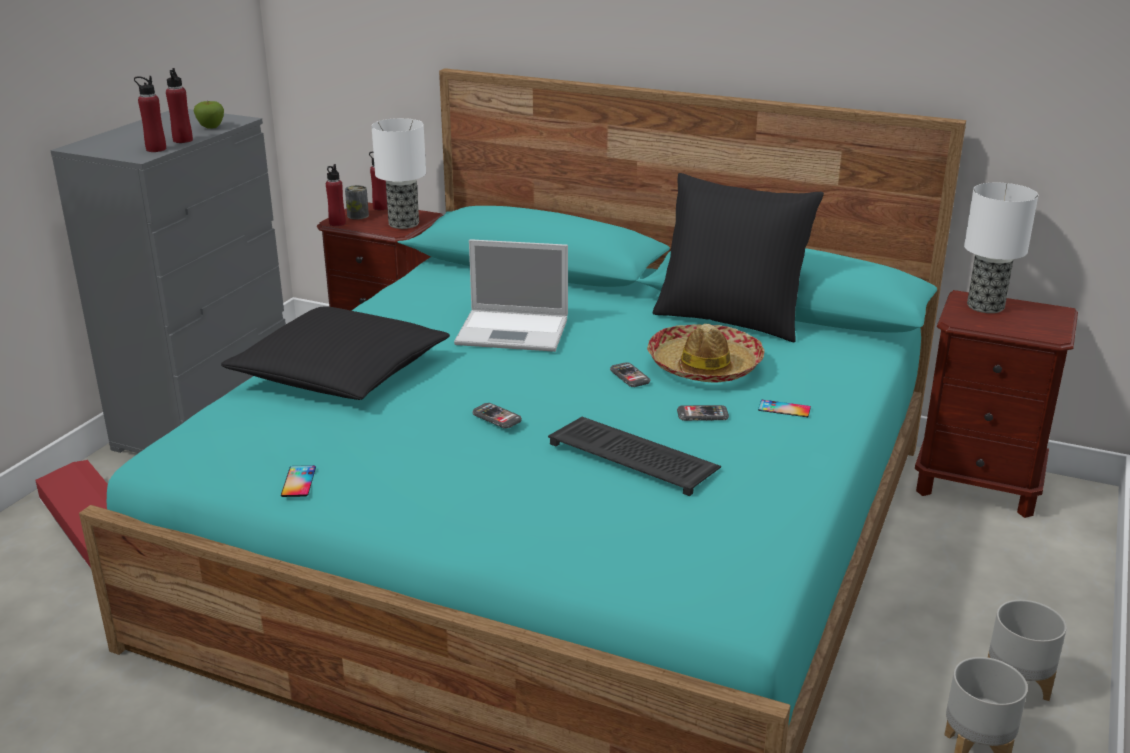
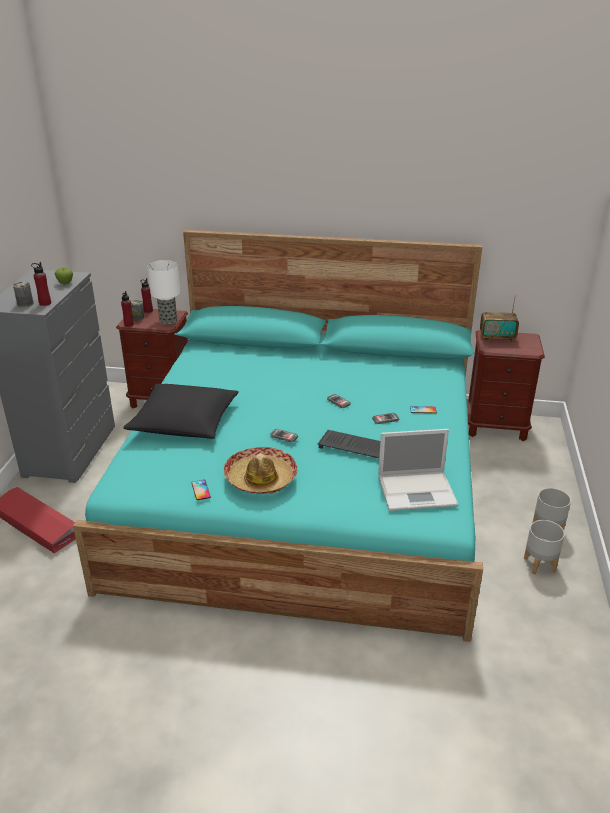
camera: 15 degrees left, 5 degrees up
(126, 147) = (25, 304): none -> can
(182, 140) = (56, 295): red bottle -> none
(515, 331) = (265, 382): laptop -> laptop (418, 490)
(704, 366) = (373, 390): hat -> hat (260, 478)
(730, 319) = (372, 360): black pillow -> none
(986, 306) = (497, 338): table lamp -> radio

